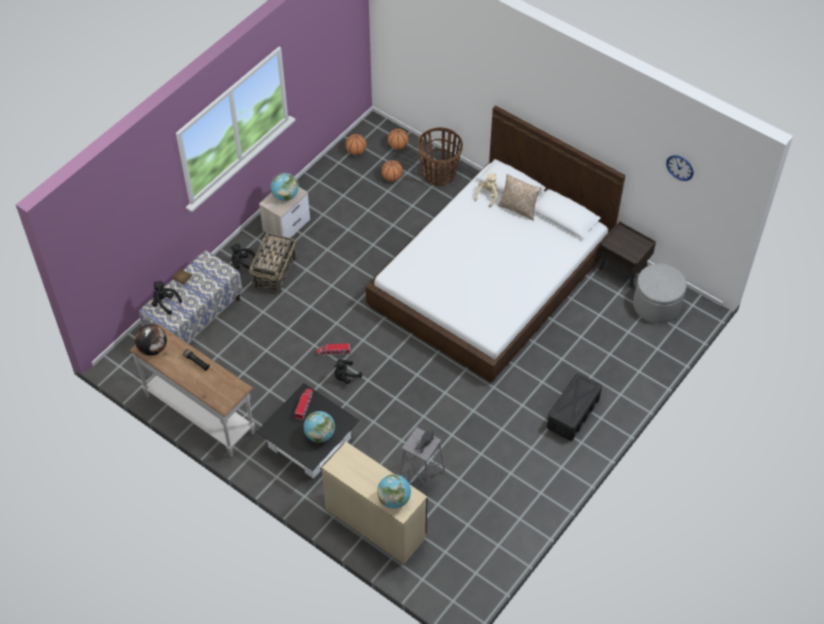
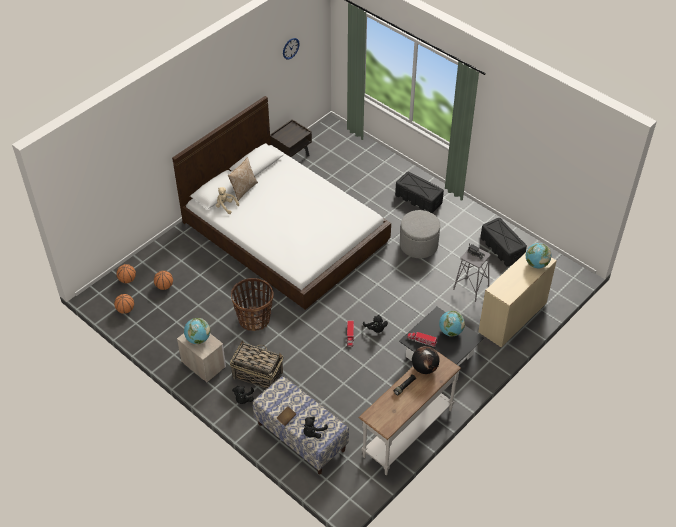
camera: 85 degrees left, 5 degrees down
(153, 348) = (388, 419): globe -> globe (424, 368)
(439, 174) = (168, 254): basket -> basket (254, 319)
(496, 512) = (501, 248): none -> black storage box
(656, 305) = (327, 145): grey ottoman -> grey ottoman (418, 245)

